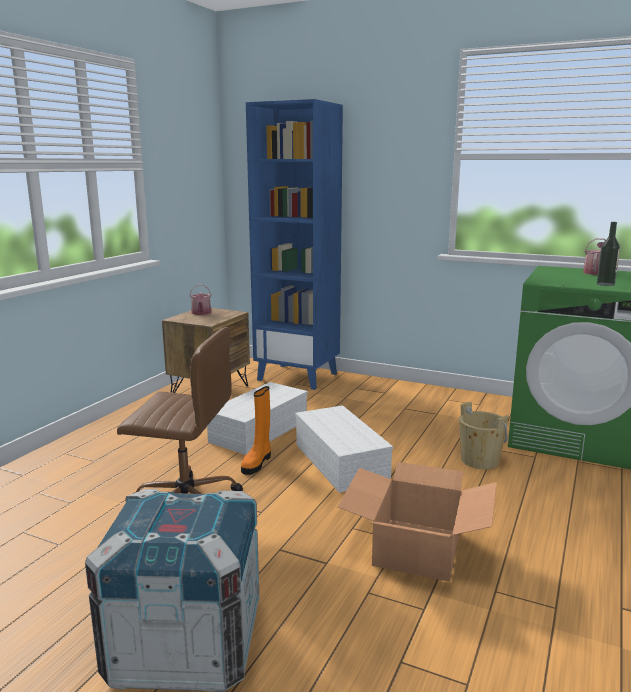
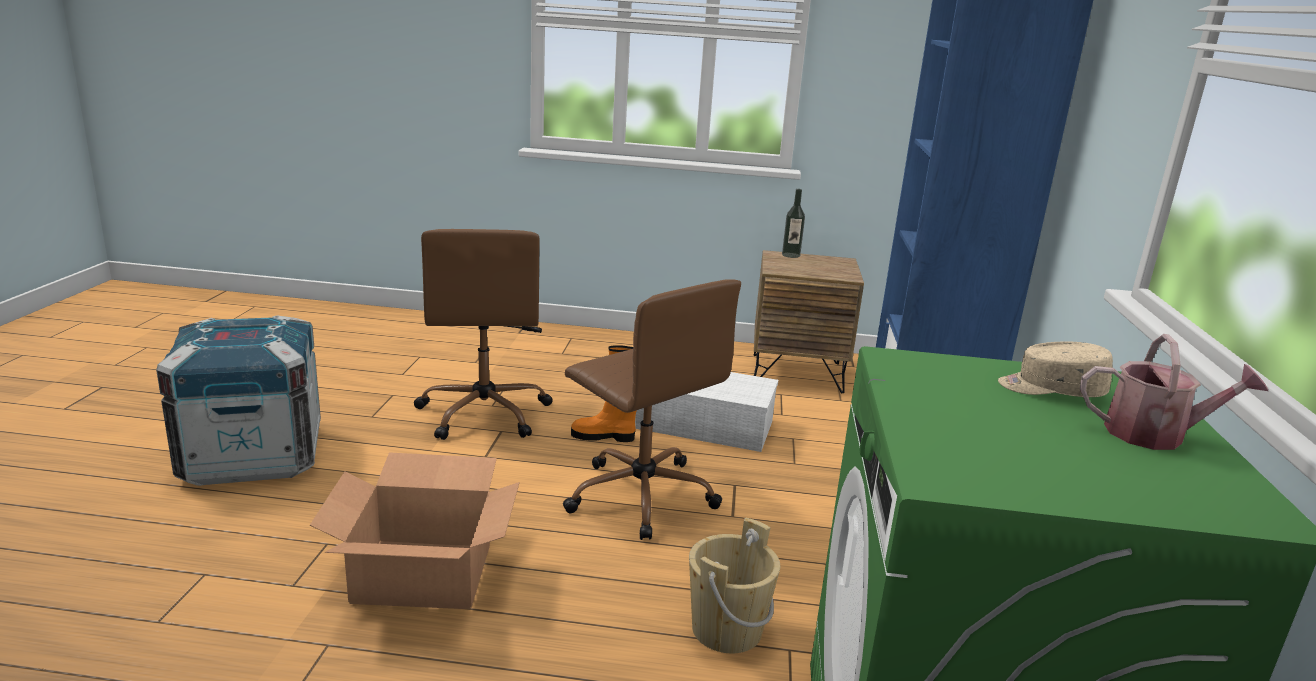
camera: 70 degrees right, 5 degrees up
(201, 313) = (817, 261): watering can -> none
(342, 462) = (640, 495): white storage box -> brown office chair
(561, 274) = (1051, 389): none -> beige cap
(605, 284) = (958, 427): bottle -> bottle (791, 255)

